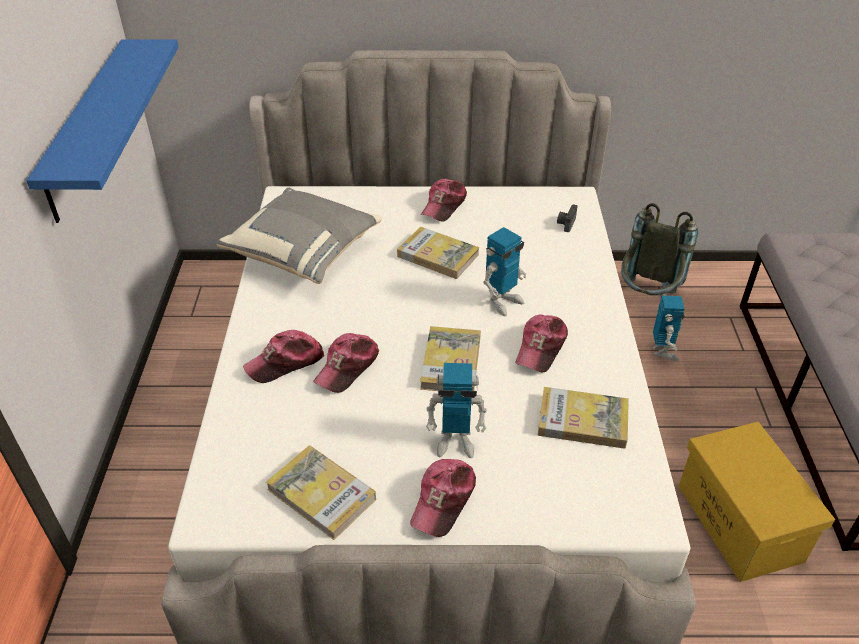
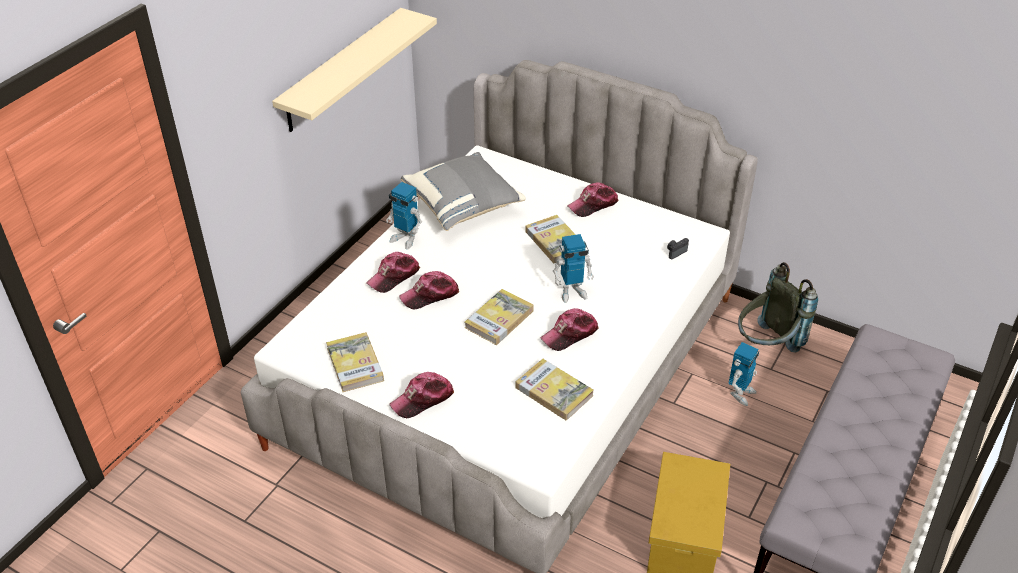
camera: 30 degrees right, 0 degrees up
(88, 127) = (342, 70): blue shelf -> beige shelf
(285, 362) = (394, 276): cap -> cap turned 45 degrees counterclockwise
(455, 442) = (459, 369): toy robot -> toy robot (405, 239)

